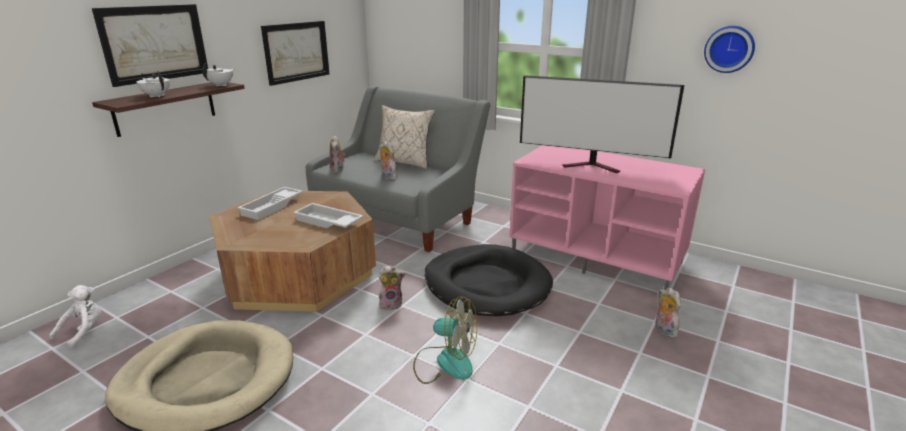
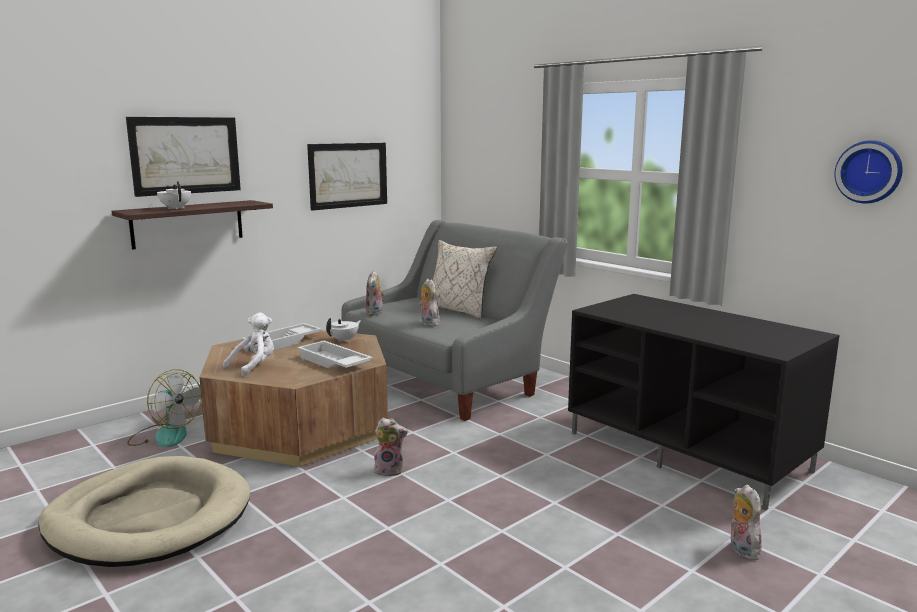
camera: 15 degrees right, 10 degrees down
(84, 331) = (56, 454): white plush toy -> white plush toy (254, 366)
(221, 85) = (249, 203): white teapot -> white teapot (344, 340)
(445, 362) = (422, 541): fan -> fan (165, 435)
(486, 284) = (520, 464): black dog bed -> none
(593, 166) = (676, 321): television -> none
(597, 257) = (688, 451): pink tv stand -> black tv stand

